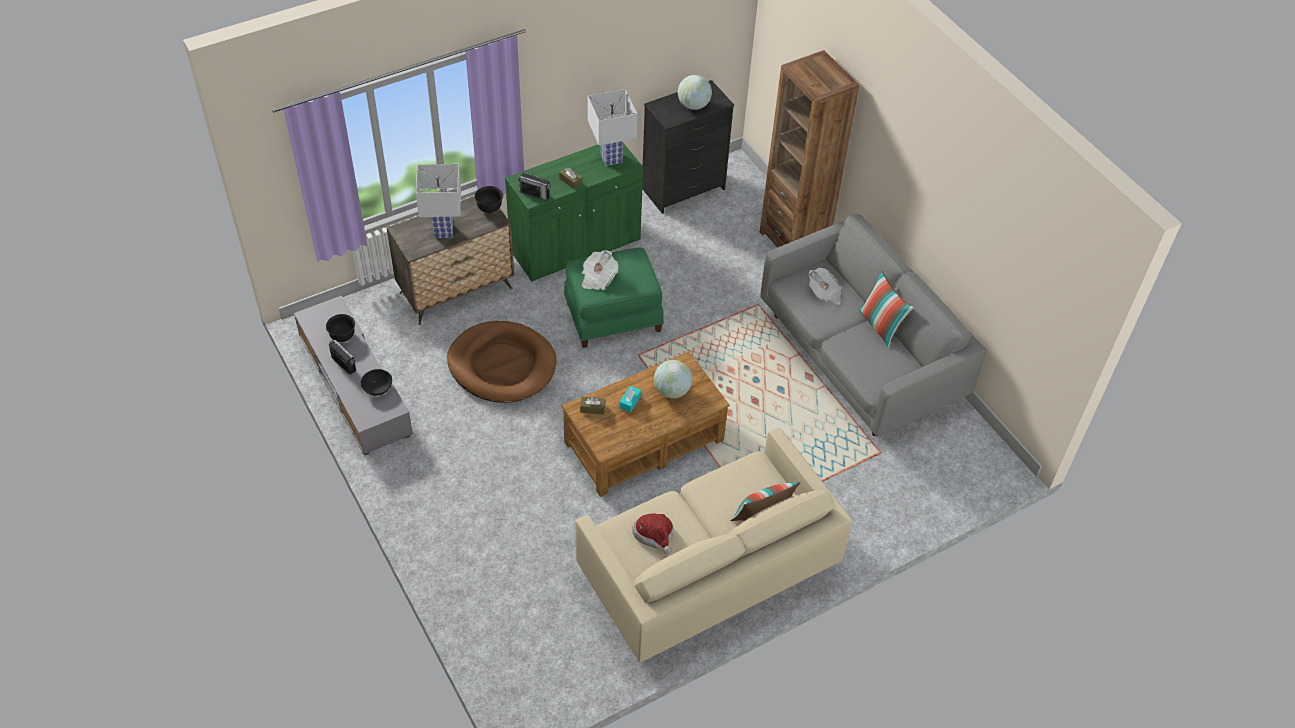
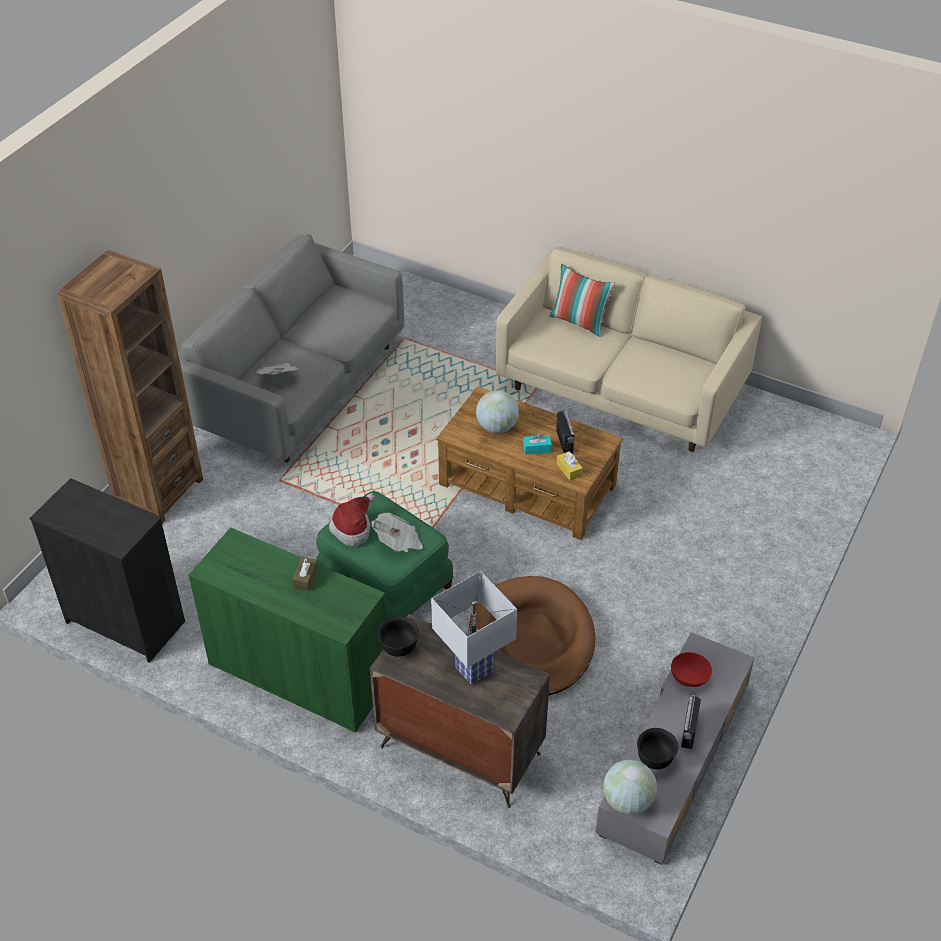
camera: 120 degrees left, 5 degrees down
(378, 388) = (689, 677): black bowl -> red bowl
(535, 194) = (354, 599): radio -> radio (564, 441)
(592, 408) = (569, 470): brown tissue box -> yellow tissue box
(610, 158) = (235, 562): white table lamp -> none
(655, 536) = (660, 371): hat -> hat (353, 528)
(693, 105) = (96, 511): globe -> globe (628, 801)
(880, 326) = (295, 329): pillow -> none

